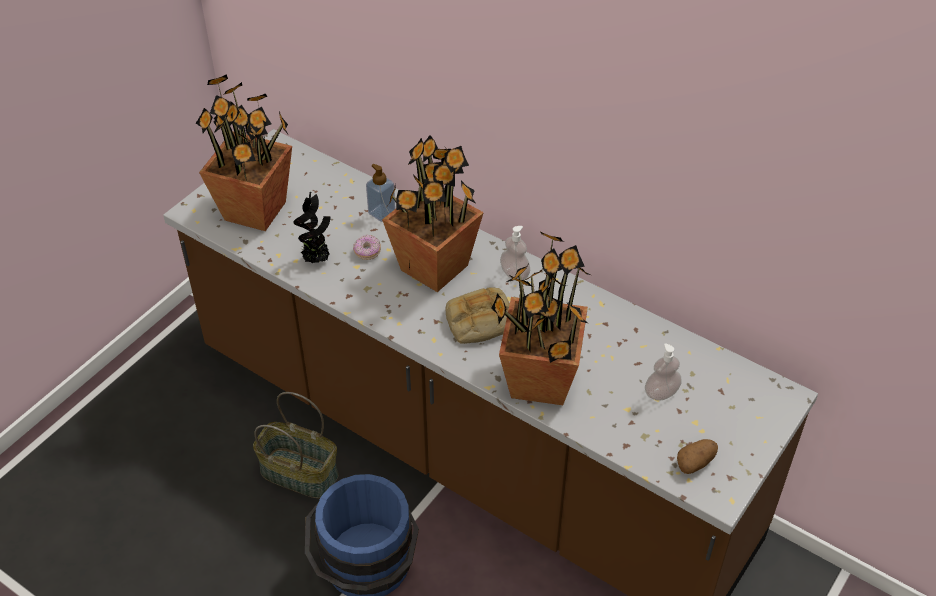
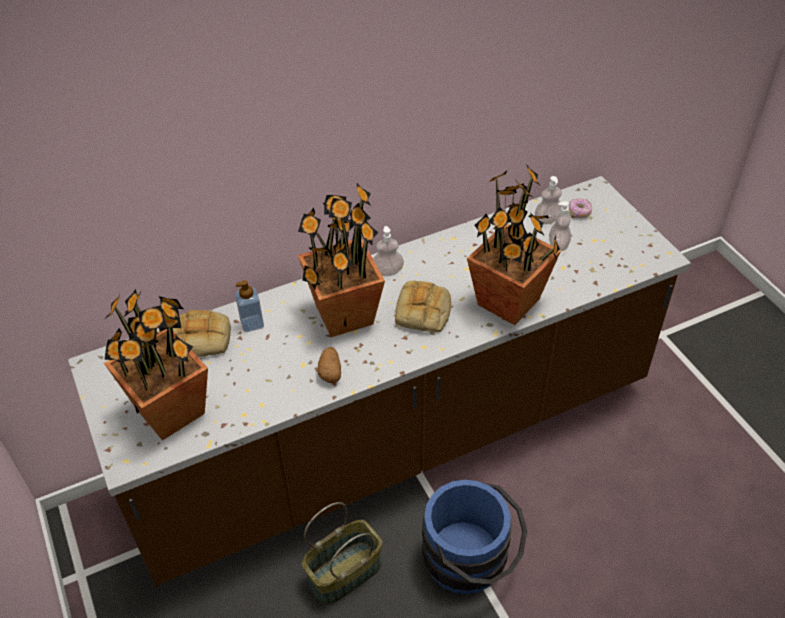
camera: 60 degrees left, 0 degrees up
(317, 260) = (273, 388): potted plant -> none
(345, 191) = (202, 337): none -> bread
(367, 252) = (291, 351): donut -> donut (579, 212)
(695, 369) = (547, 219): none -> soap dispenser
(695, 463) = (629, 255): potato -> potato (330, 372)

